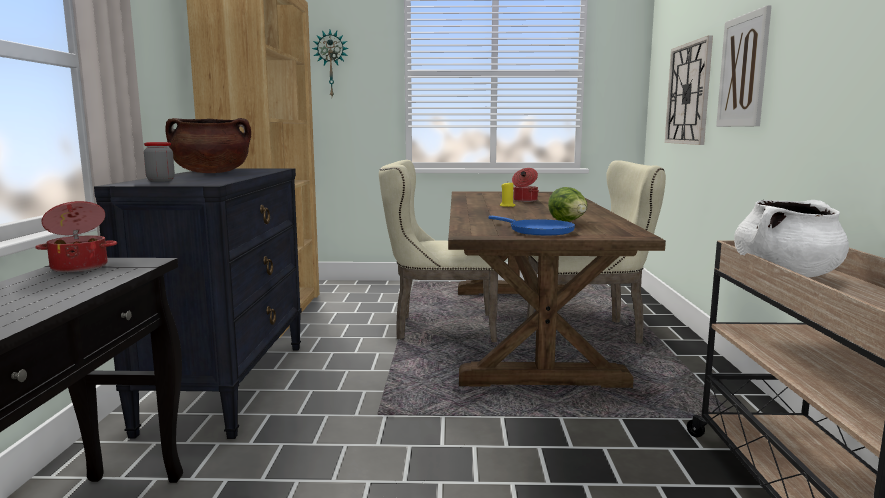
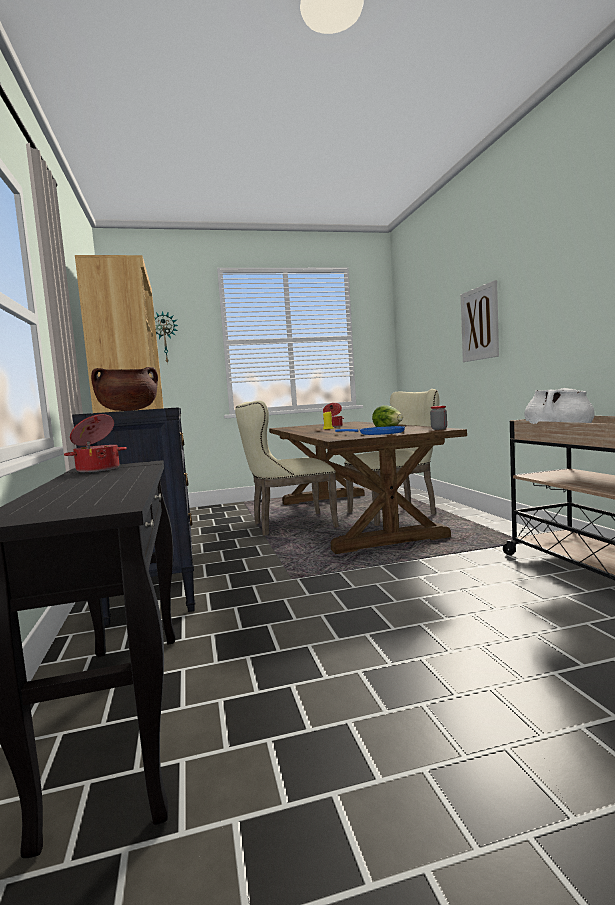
camera: 15 degrees left, 5 degrees down
(160, 181) = (113, 411): jar -> jar (439, 429)
(688, 94) = (433, 345): wall clock -> none

